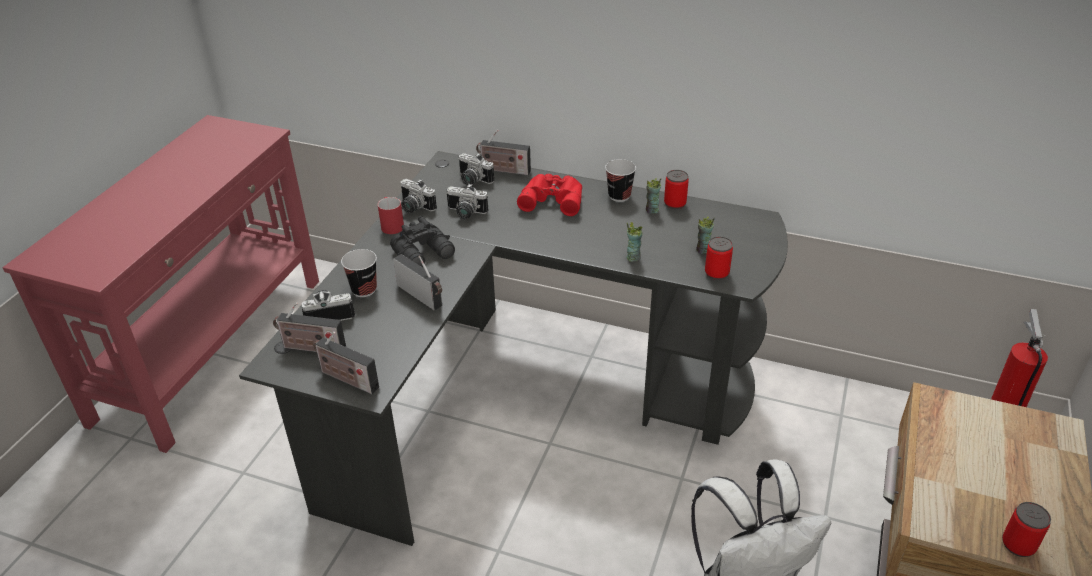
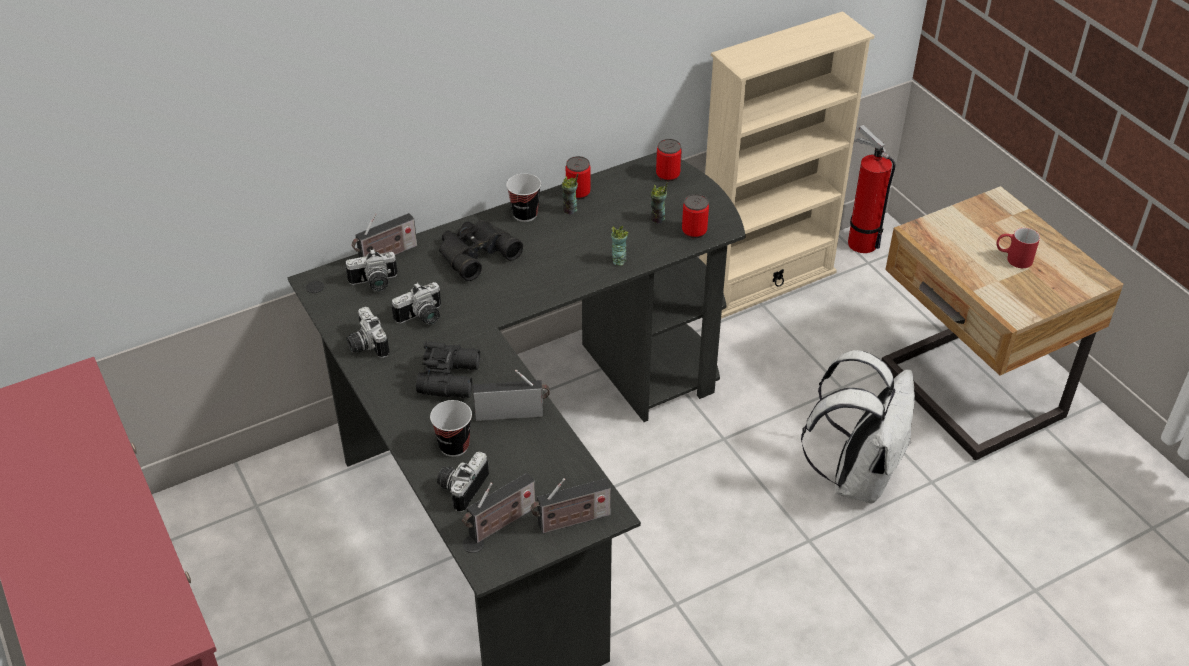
camera: 50 degrees left, 5 degrees up
(391, 224) = (372, 375): red mug -> red mug (1012, 258)
(414, 207) = (365, 345): camera -> camera turned 75 degrees clockwise
(553, 198) = (474, 253): red binoculars -> black binoculars
(866, 402) = (765, 281): none -> beige bookcase
(1018, 545) = (1065, 291): can -> can (668, 175)

